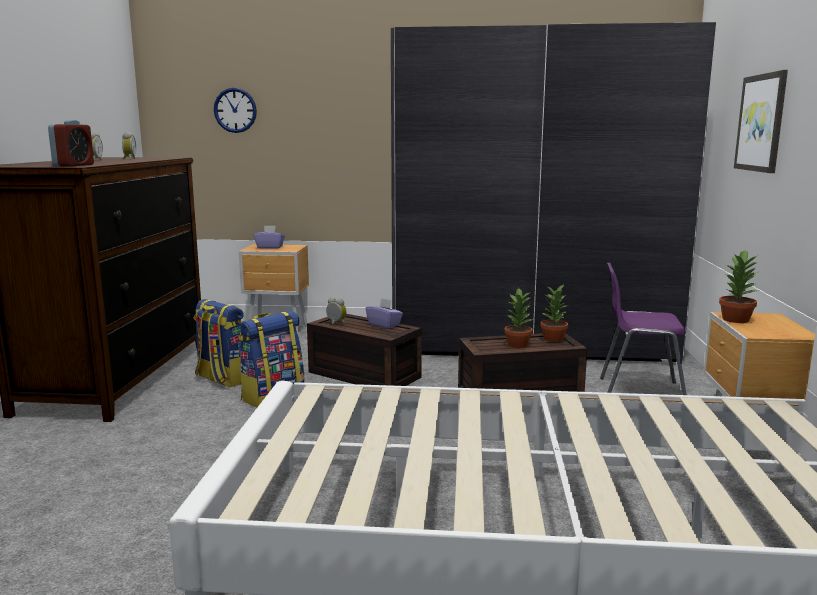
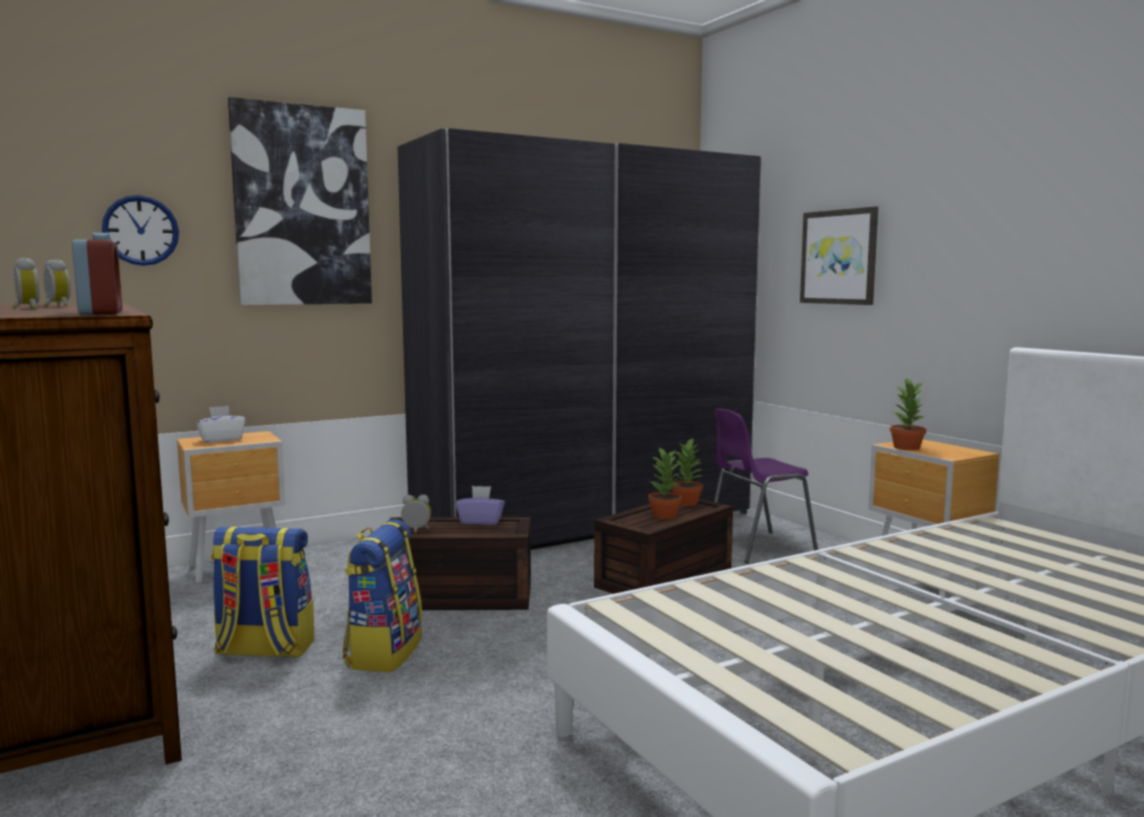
camera: 35 degrees left, 5 degrees down
(270, 247) = (221, 439): purple tissue box -> white tissue box
(334, 90) = (302, 206): none -> picture

